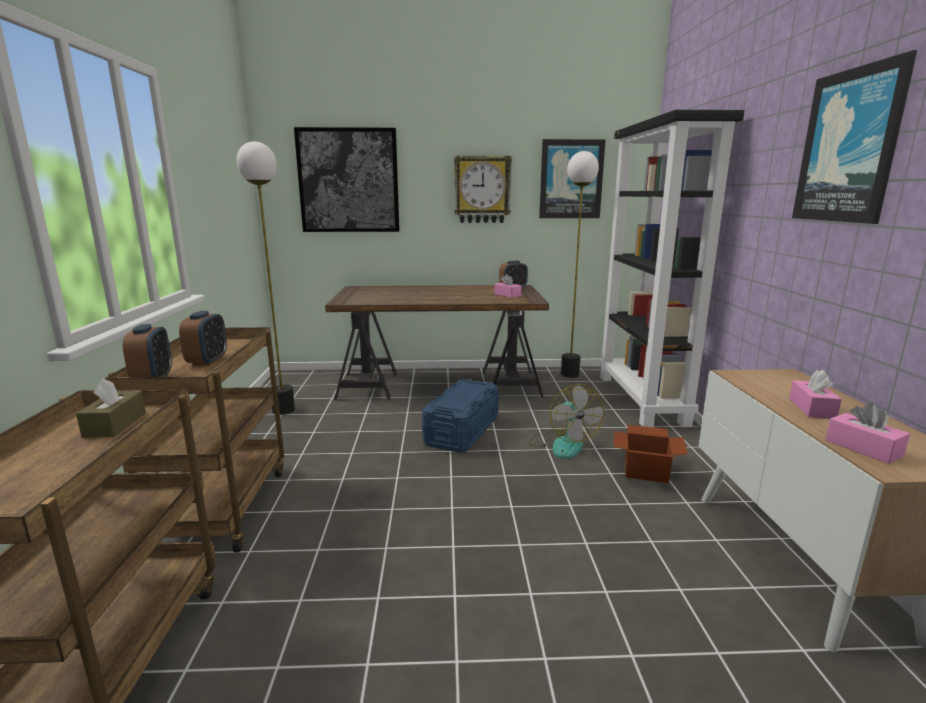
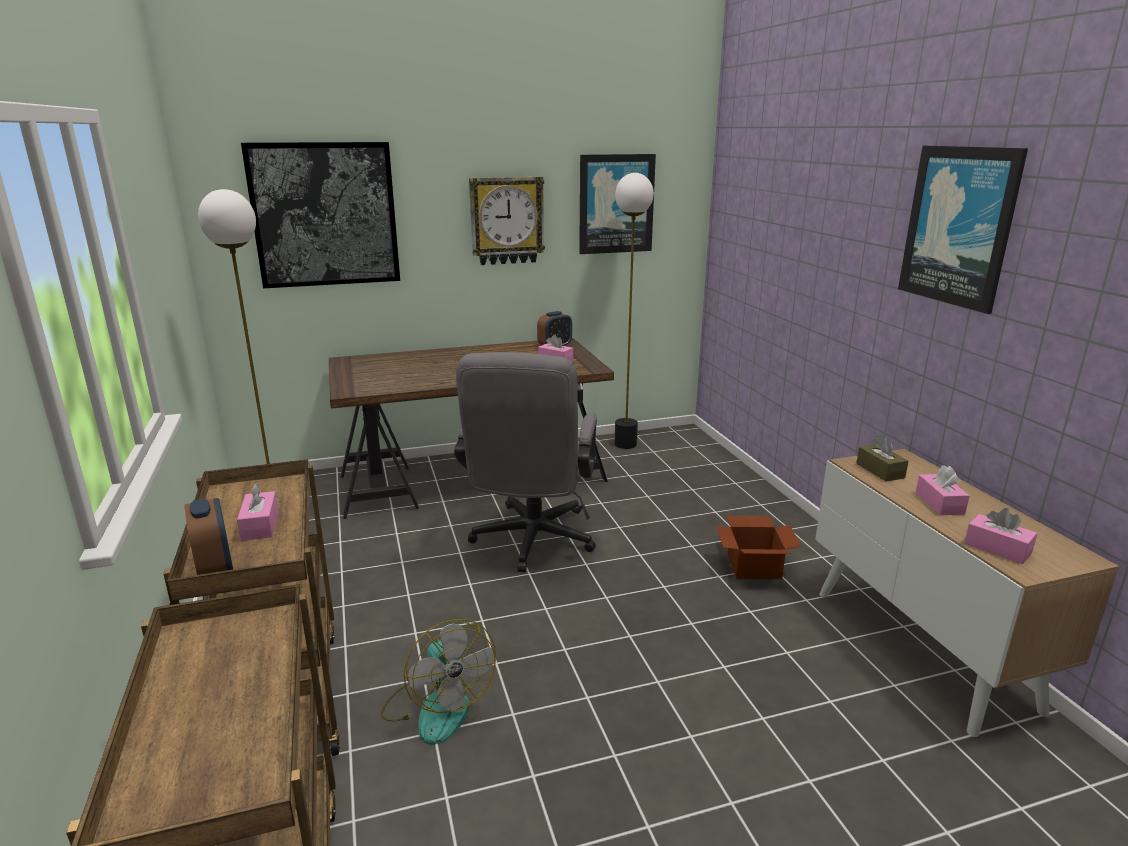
camera: 15 degrees left, 5 degrees up
(115, 424) = (236, 648): brown tissue box -> brown tissue box (880, 470)
(207, 361) = (260, 525): alarm clock -> pink tissue box
(462, 431) = (531, 543): blue storage box -> grey office chair
(562, 444) = (654, 545): fan -> fan (437, 706)
(642, 400) = (719, 472): black bookcase -> none

